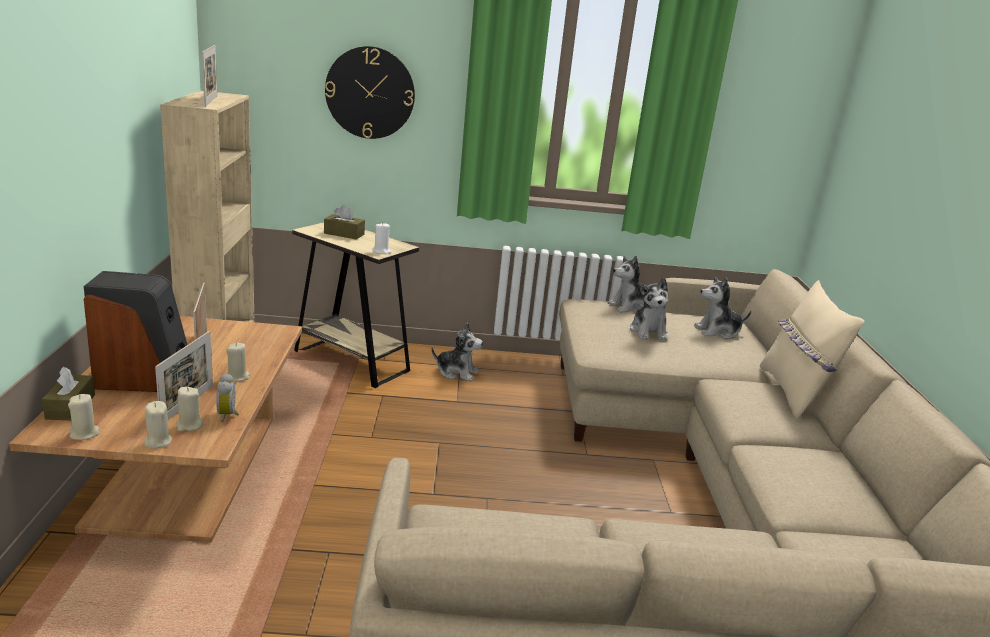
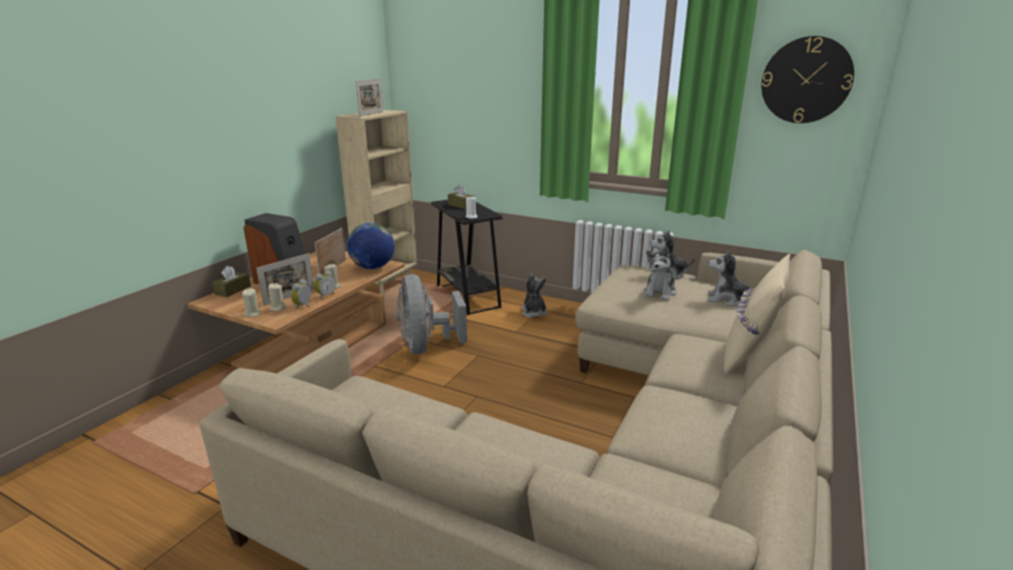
camera: 30 degrees right, 0 degrees up
(84, 434) = (224, 304): beige candle -> none
(243, 394) = (325, 296): none -> alarm clock
(263, 338) = (373, 267): none -> globe
(351, 361) = (467, 296): beige side table -> black side table
(361, 443) = (426, 346): none -> grey fan
(370, 93) = (485, 106): wall clock -> wall clock (806, 80)
(456, 372) = (533, 313): plush toy -> plush toy turned 150 degrees counterclockwise

